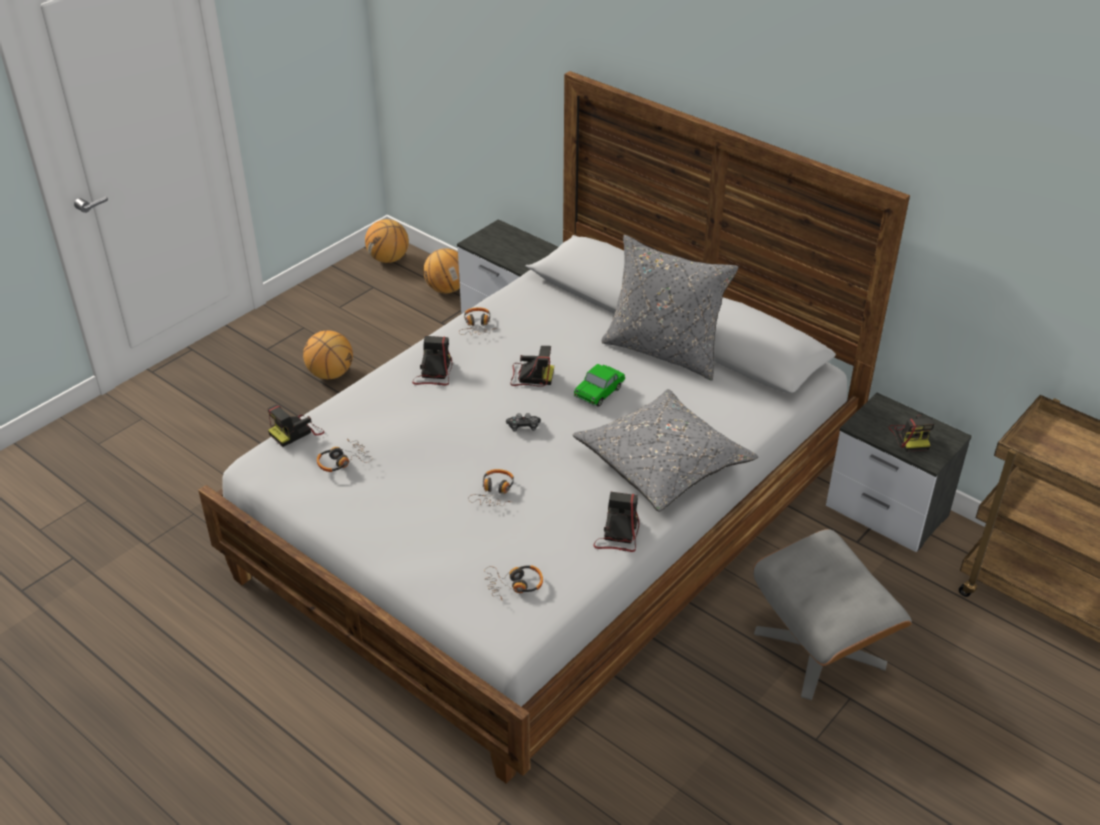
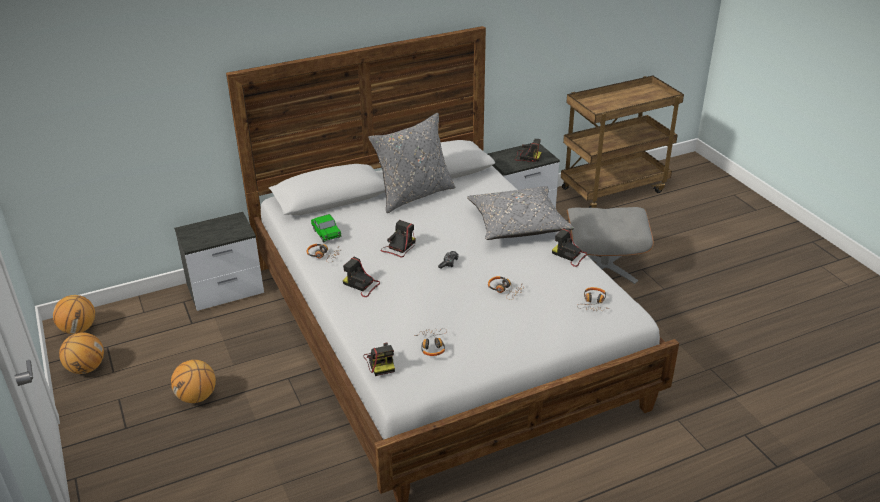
camera: 65 degrees left, 5 degrees down
(446, 289) = (153, 310): basketball -> basketball (86, 368)
(599, 393) = (436, 227): toy car -> toy car (326, 234)

